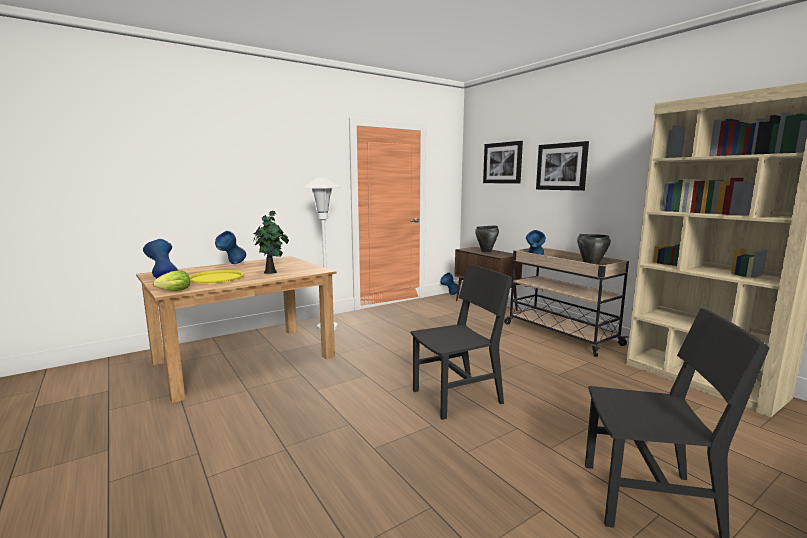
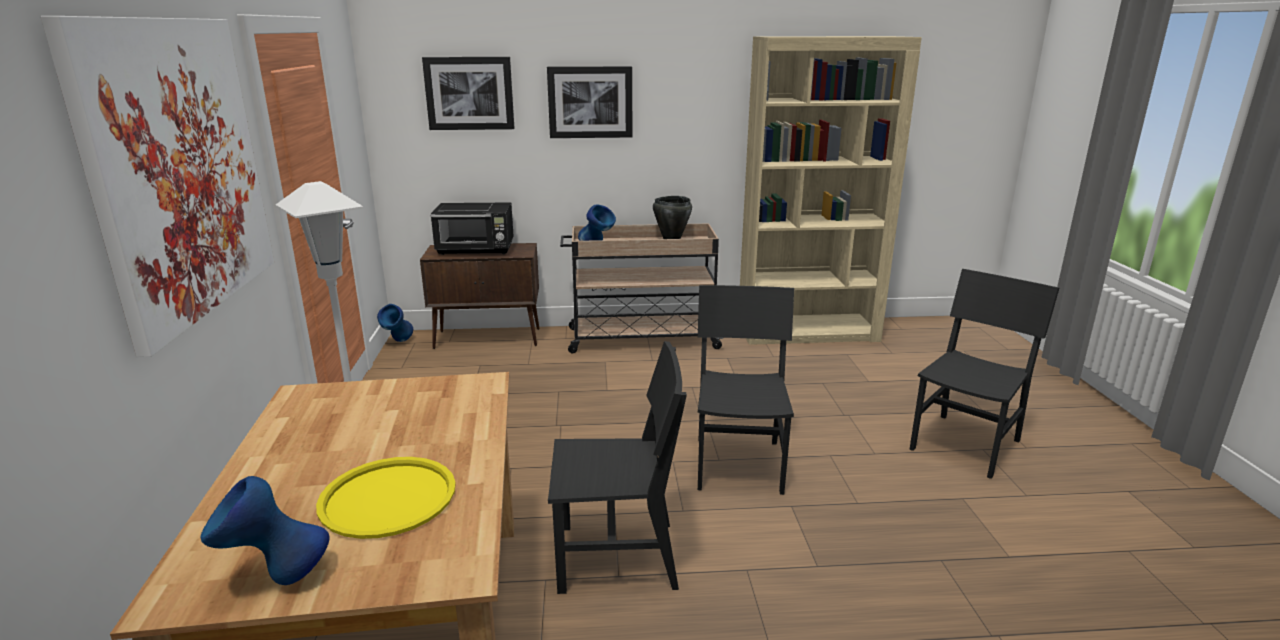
camera: 60 degrees left, 10 degrees up
(172, 291) = (459, 566): lettuce -> none
(232, 264) = (257, 463): blue vase -> none
(271, 272) = (427, 428): potted plant -> none
(281, 167) = (179, 170): none -> picture
(330, 385) = (617, 557): none -> black chair
(486, 251) = (476, 250): black cooking pot -> black microwave

